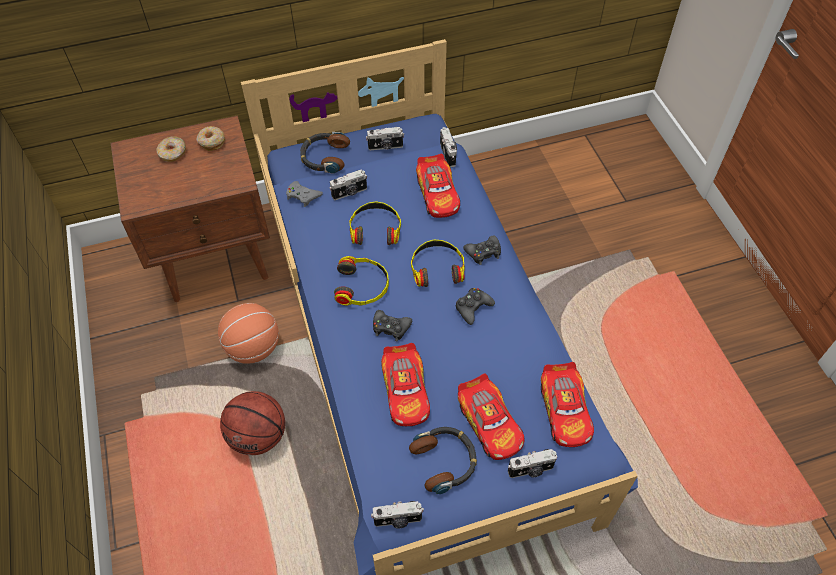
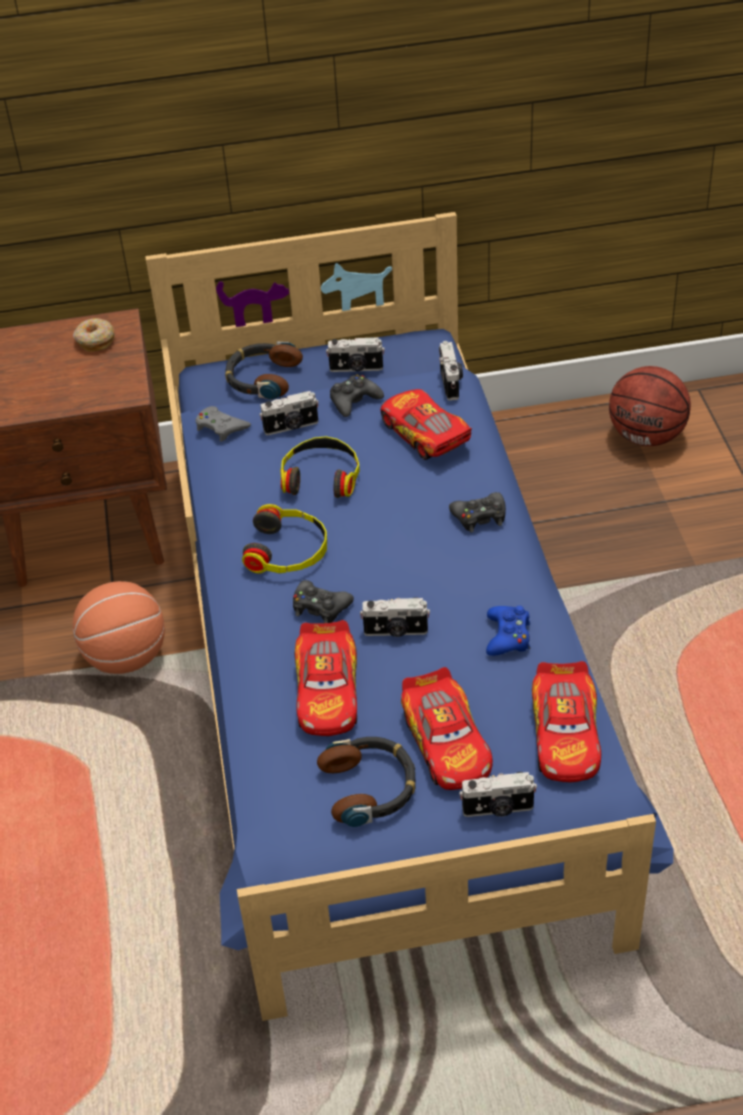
camera: 10 degrees right, 10 degrees down
(173, 153) = (37, 352): donut -> none
(258, 436) = (113, 777): basketball -> basketball (647, 436)
(398, 520) = (285, 858): camera -> camera (396, 631)
(437, 268) = (405, 533): headphones -> none
(438, 194) = (424, 434): toy car -> toy car turned 150 degrees clockwise
(473, 308) = (449, 589): black game controller -> black game controller (354, 401)
(516, 340) = (508, 636): none -> blue game controller

